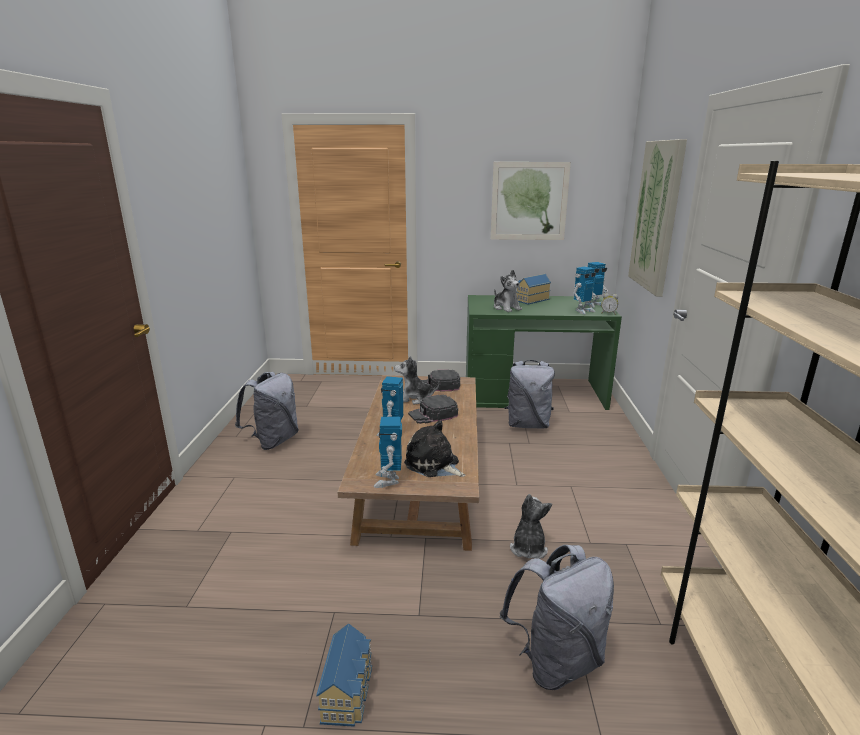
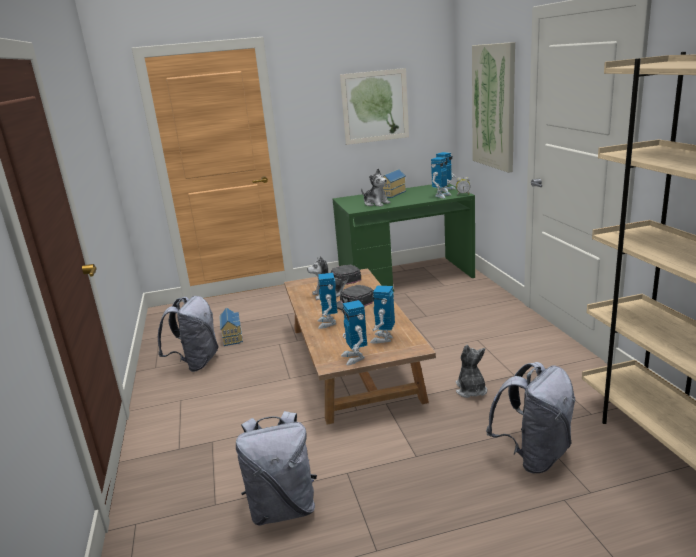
camera: 15 degrees left, 0 degrees up
(349, 691) = (396, 519): toy house -> toy house (233, 336)
(434, 465) = (383, 339): plush toy -> toy robot
(528, 424) = (416, 302): grey backpack -> grey backpack (283, 508)

